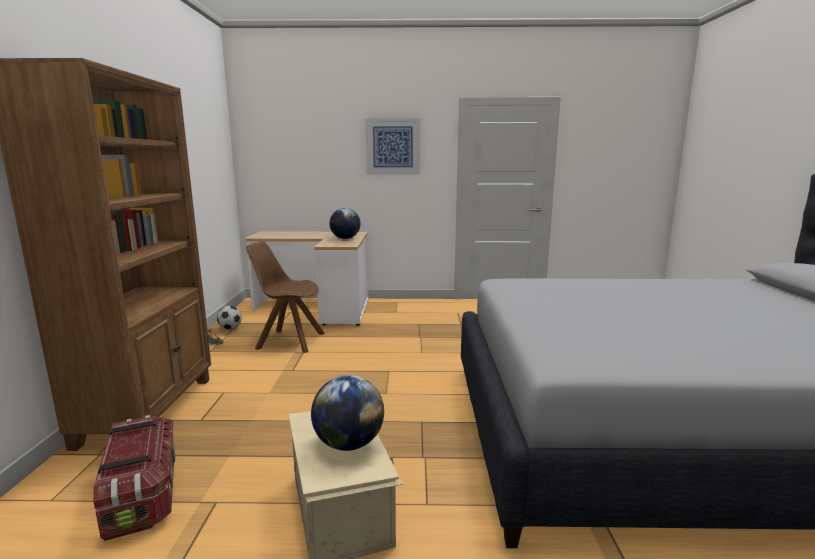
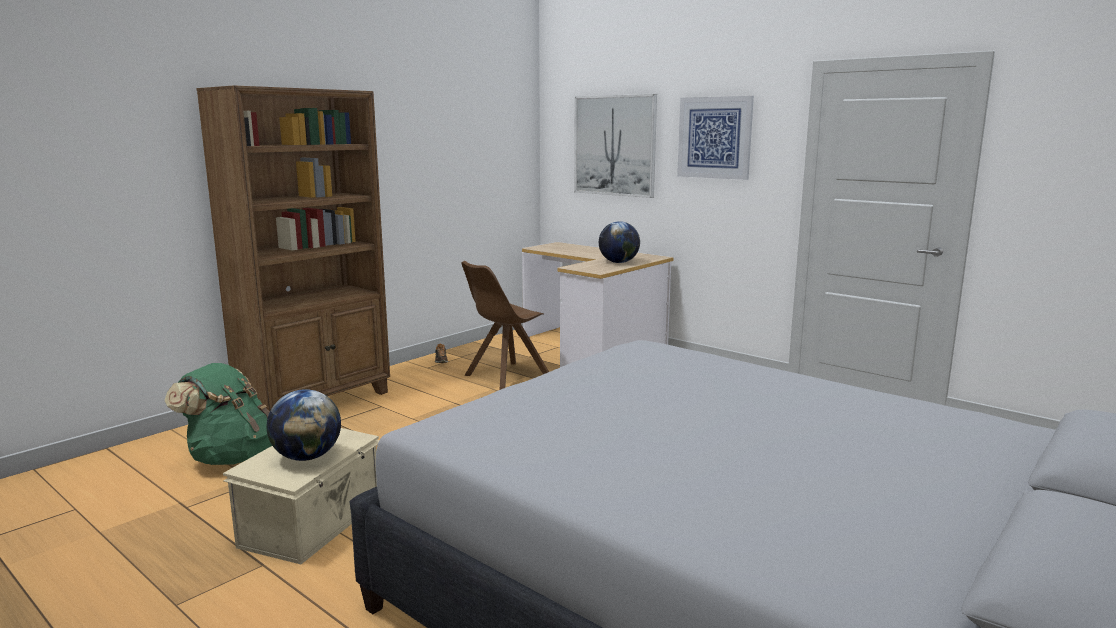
camera: 40 degrees right, 0 degrees up
(143, 493) = (231, 457): storage box -> green backpack
(230, 329) = (475, 351): football -> none
(289, 341) = (505, 377): brown chair -> brown chair turned 90 degrees counterclockwise
(308, 153) = (614, 145): none -> picture

